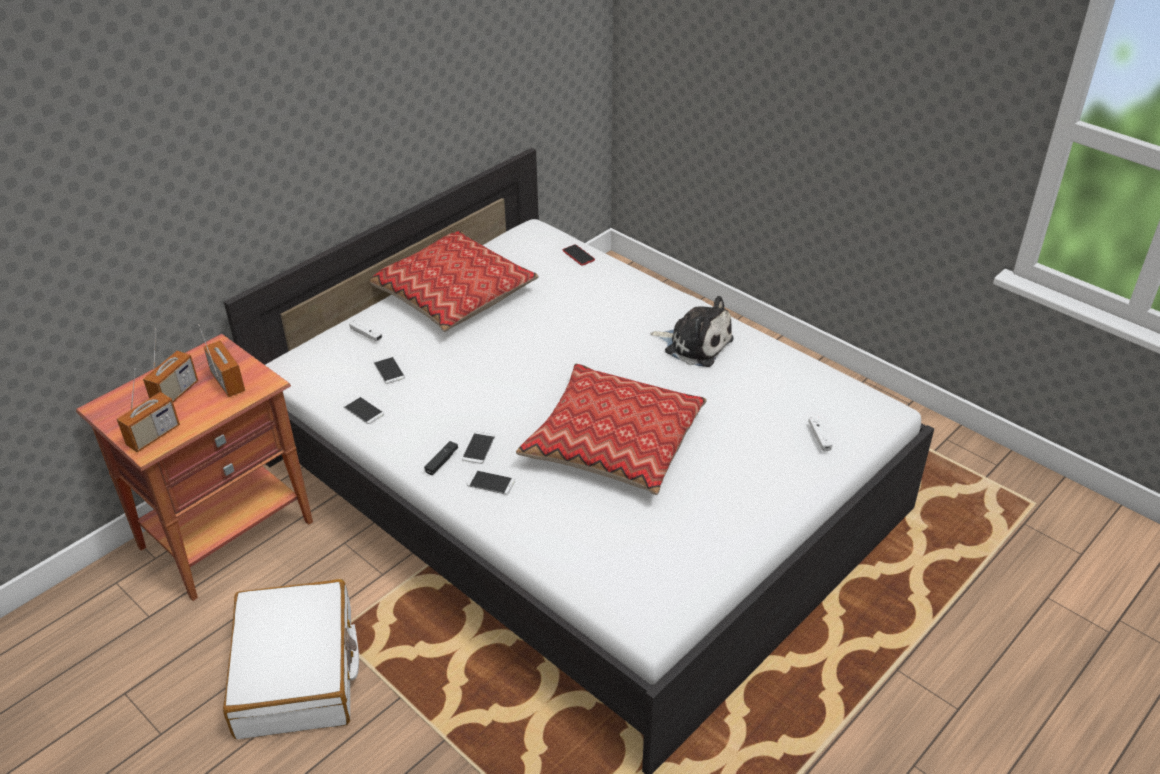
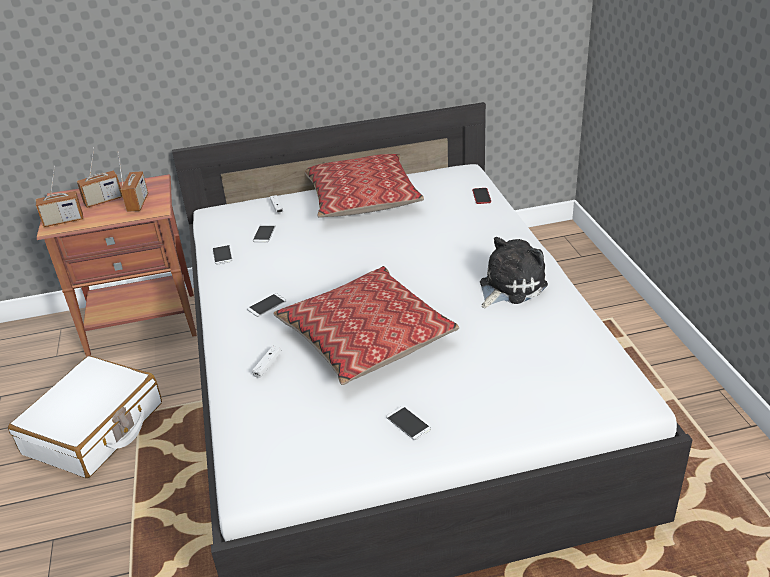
camera: 35 degrees right, 5 degrees down
(441, 461) = (233, 305): black game controller -> none
(490, 483) = (249, 332): phone -> phone (408, 423)
(695, 344) = (509, 286): plush toy -> plush toy turned 105 degrees counterclockwise
(819, 437) = (544, 398): white game controller -> white game controller (267, 365)

